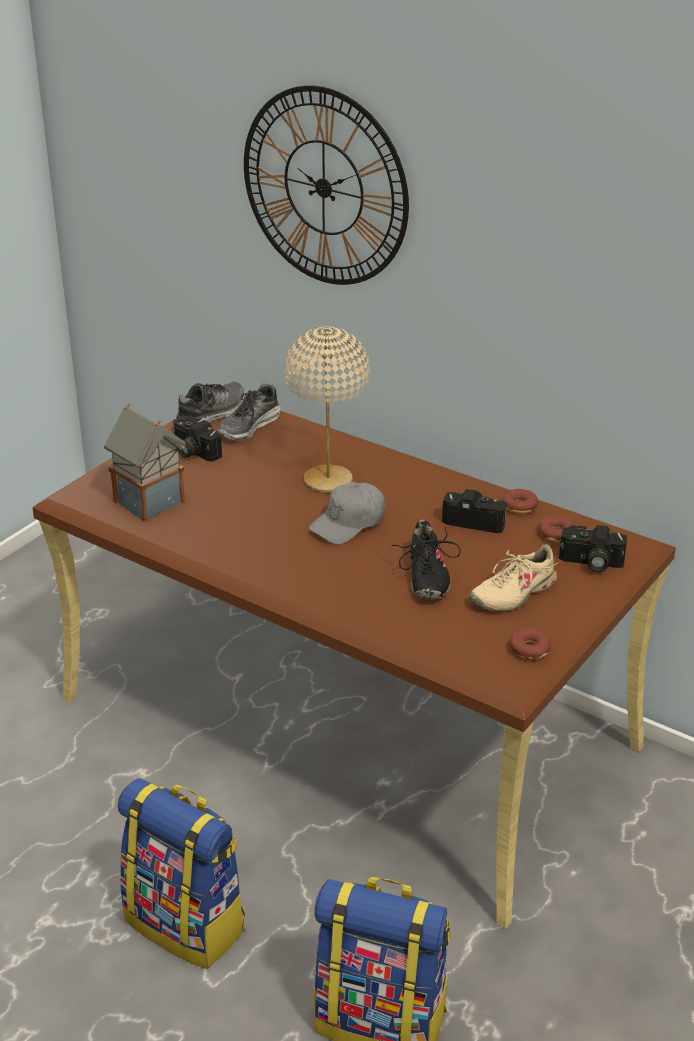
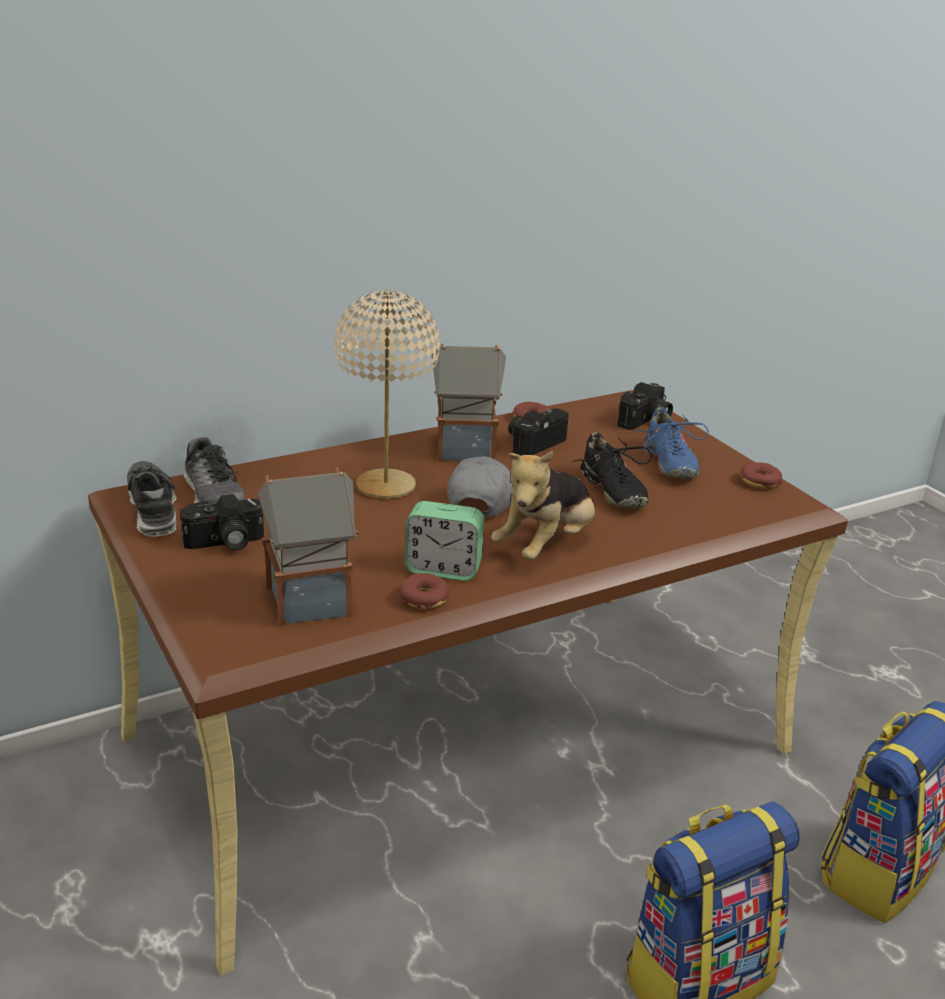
camera: 65 degrees left, 5 degrees down
(231, 537) = (443, 569): none -> alarm clock
(304, 569) = (546, 545): none -> plush toy
(324, 187) = (229, 150): wall clock -> none
(348, 523) = (481, 499): grey cap -> grey cap turned 150 degrees counterclockwise
(423, 493) = (463, 450): none -> toy house
(426, 577) = (612, 491): black shoe -> black shoe turned 45 degrees clockwise
(513, 593) = (668, 463): beige shoe -> blue shoe
(556, 534) = (590, 419): donut -> donut (424, 598)

